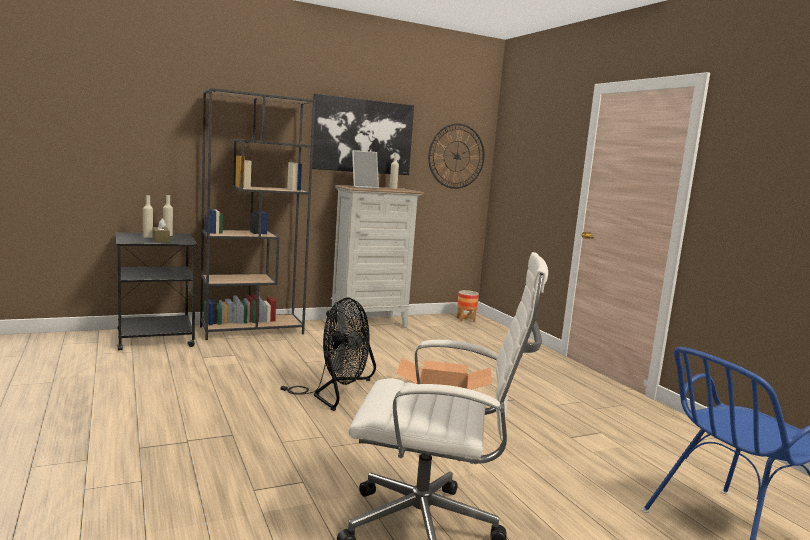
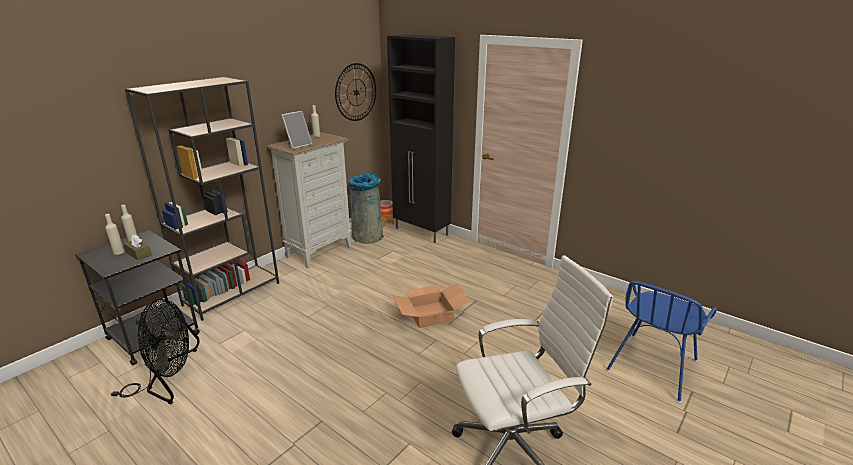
camera: 25 degrees left, 15 degrees up
(334, 392) = (356, 341): black fan -> black fan (166, 378)
(362, 136) = (280, 94): picture -> none
(434, 324) = (367, 236): none -> grey trash can
(502, 334) = (422, 232): none -> black cabinet

